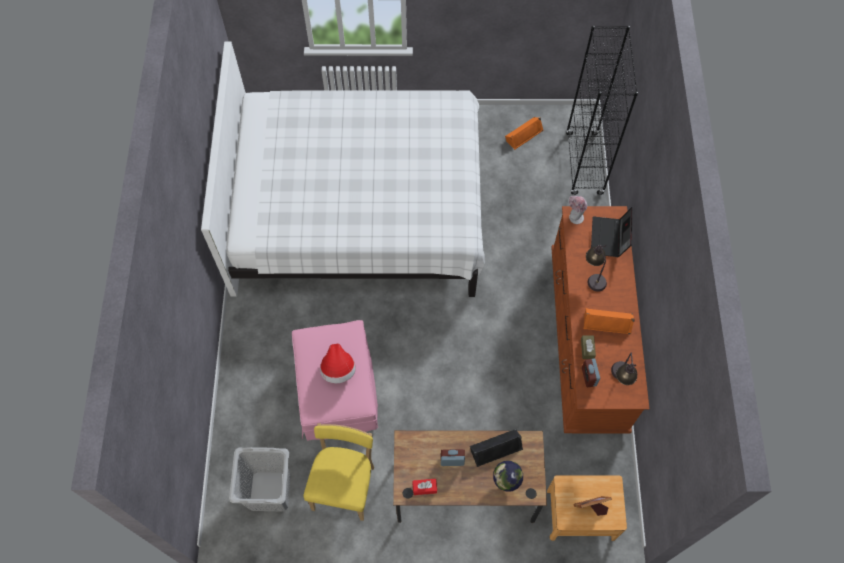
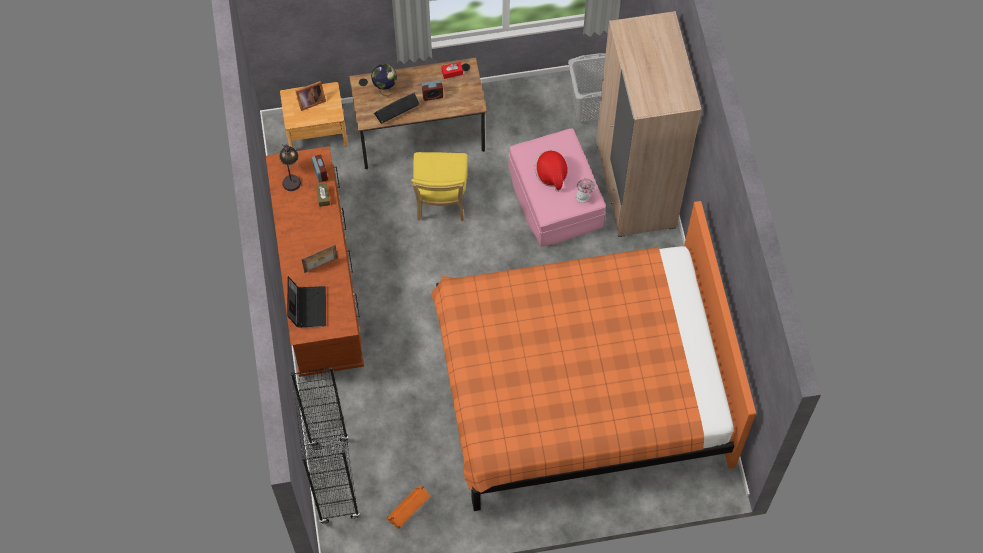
camera: 170 degrees right, 0 degrees up
(252, 388) = (635, 186): none -> beige wardrobe
(345, 485) = (527, 121): yellow chair -> yellow chair (440, 202)
(357, 207) = (581, 384): white bed -> orange bed
(574, 216) = (344, 324): hat -> hat (584, 197)
(593, 276) = (321, 265): table lamp -> picture frame
(607, 322) = (305, 224): orange speaker -> none

